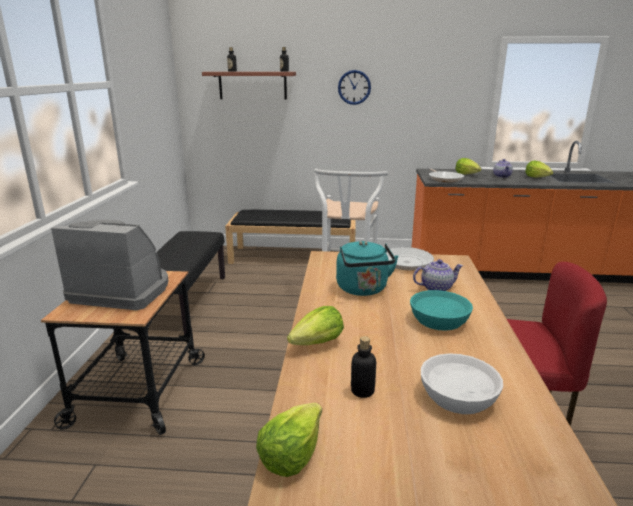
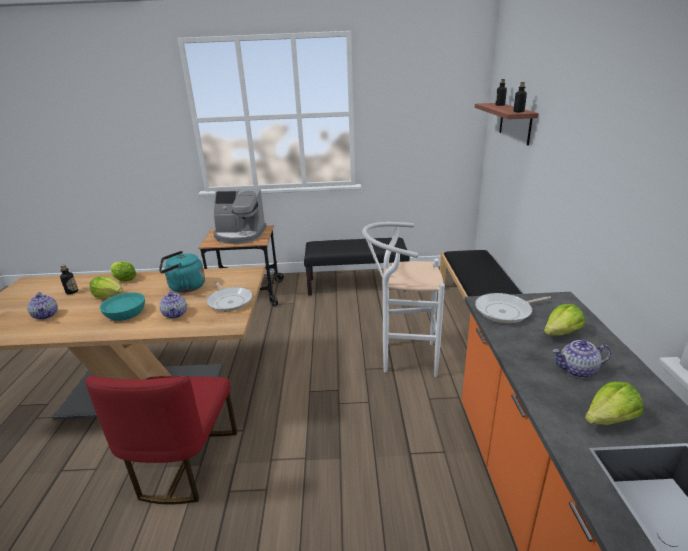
camera: 85 degrees right, 5 degrees up
(122, 291) = (240, 235): coffee machine -> coffee machine turned 90 degrees clockwise
(291, 454) = (46, 280): lettuce -> lettuce (109, 296)
(354, 87) = (571, 145): wall clock -> none
(457, 396) = (46, 315): white bowl -> teapot

